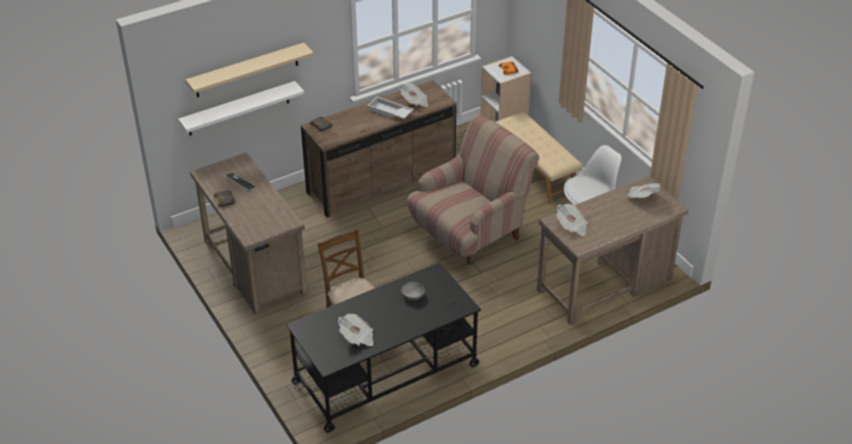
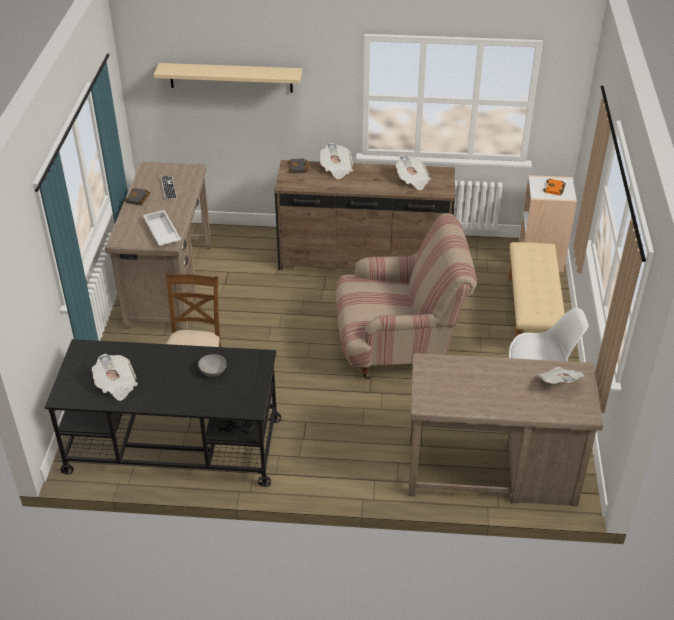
camera: 35 degrees right, 0 degrees up
(238, 109) = (219, 118): white shelf -> none
(389, 112) = (377, 181): white tray -> white tray (161, 232)
(572, 226) = (440, 378): newspaper -> newspaper (336, 169)

